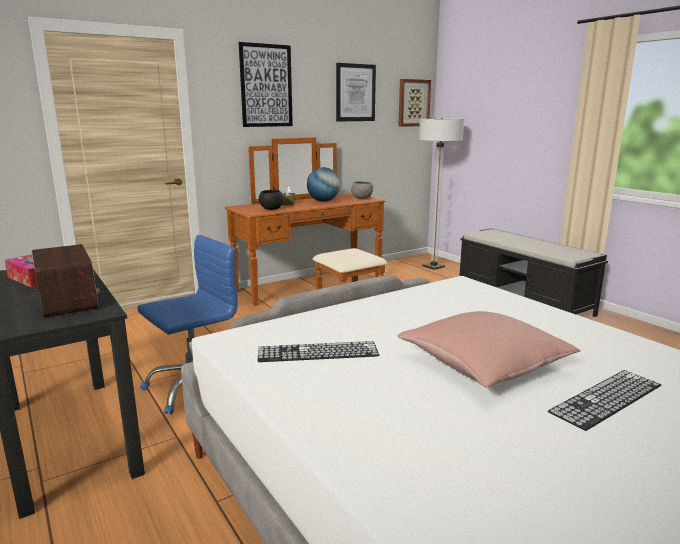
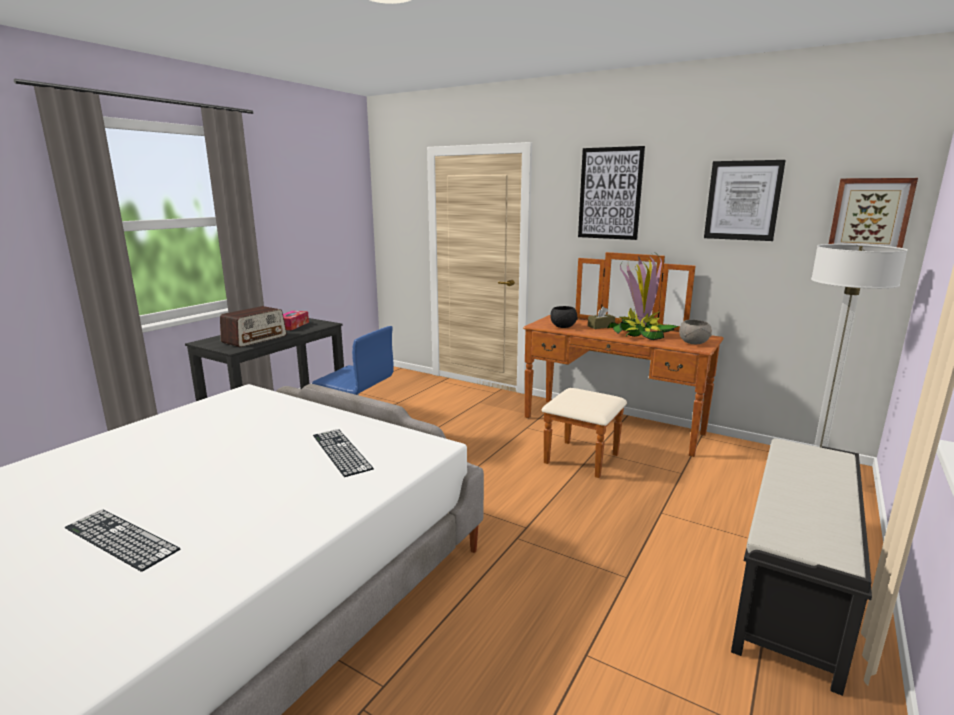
camera: 65 degrees right, 0 degrees up
(318, 352) = (224, 418): keyboard -> keyboard (341, 451)
(323, 201) = (640, 334): globe -> potted plant
(483, 365) = (198, 478): pink pillow -> none

